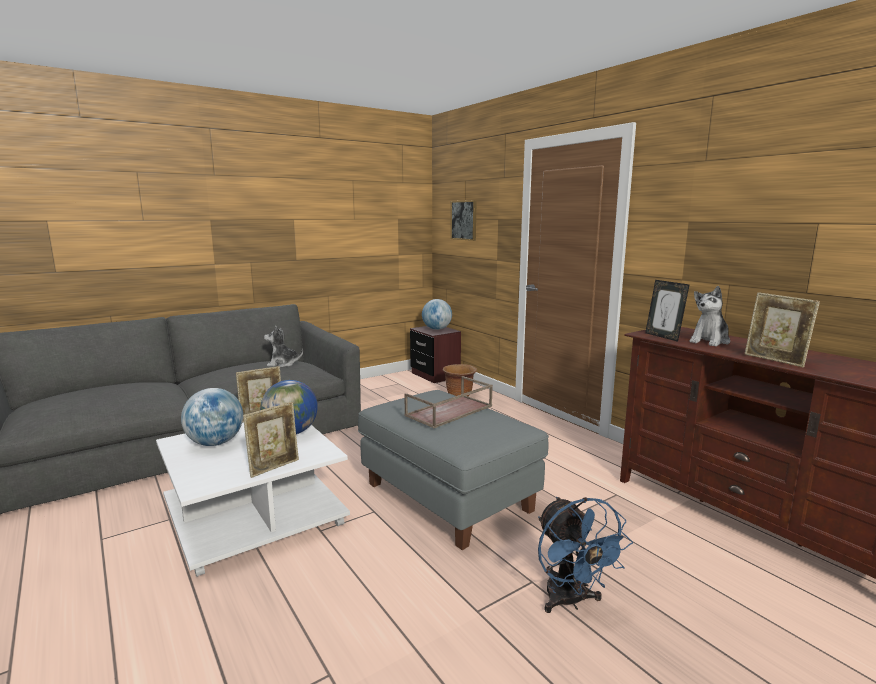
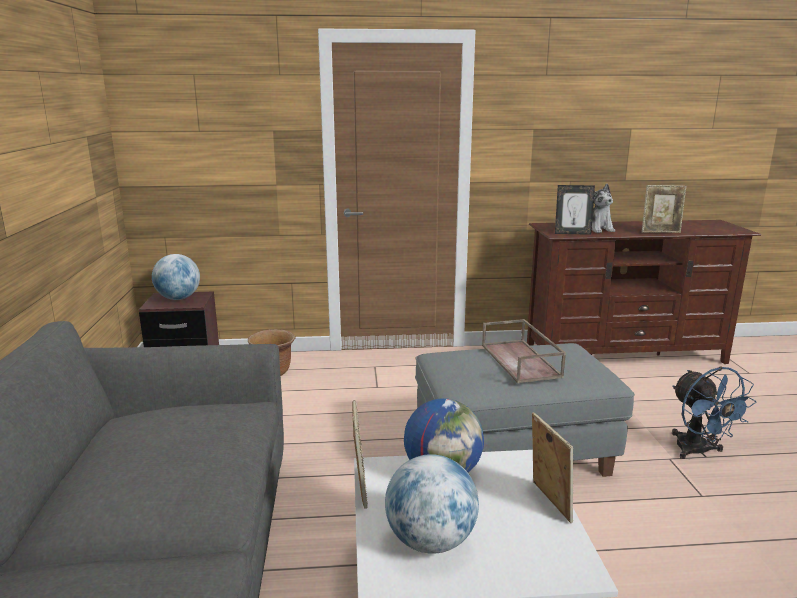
camera: 60 degrees left, 5 degrees up
(283, 364) = (171, 423): plush toy -> none
(464, 220) = (200, 133): picture -> none
(570, 601) = (698, 452): blue fan -> blue fan turned 60 degrees clockwise

